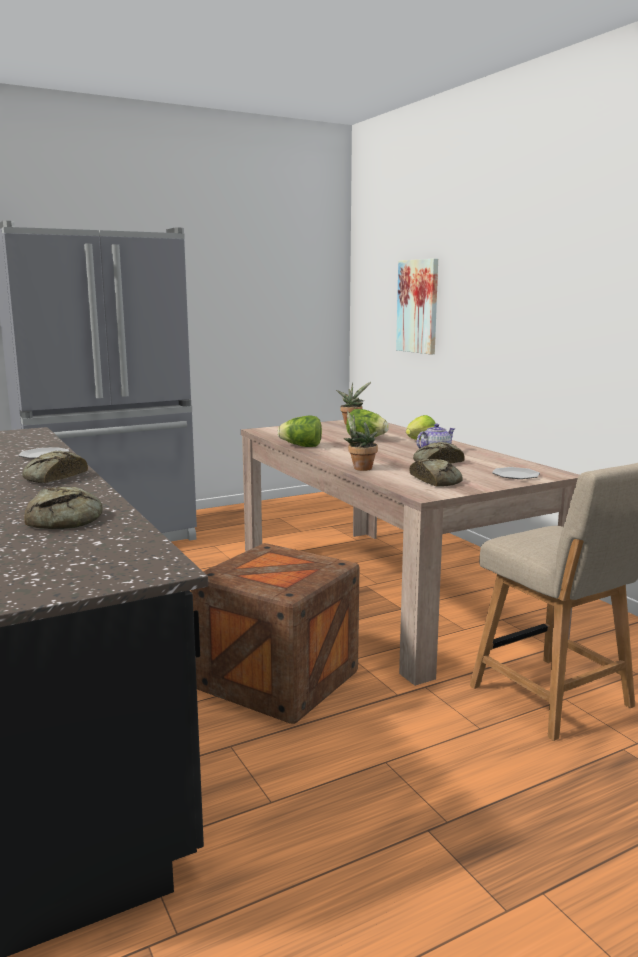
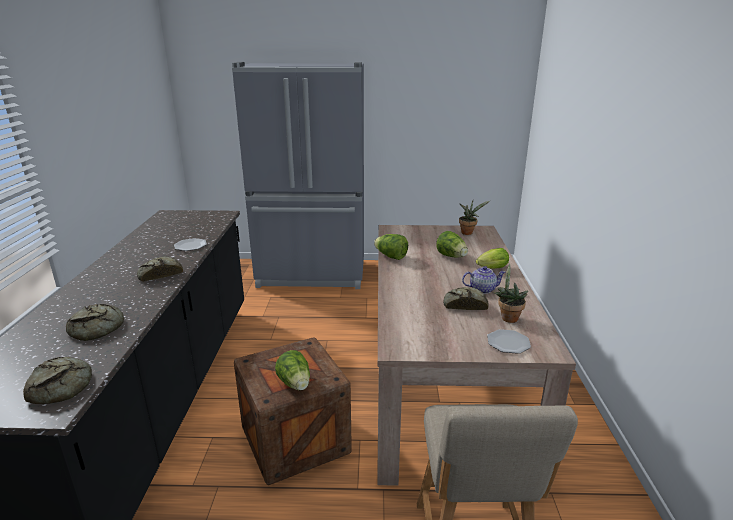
camera: 30 degrees right, 10 degrees up
(302, 576) = (295, 384): none -> lettuce
(360, 468) = (395, 297): potted plant -> potted plant (508, 317)
(418, 306) = (564, 131): picture -> none
(435, 480) = (430, 331): bread -> bread (63, 385)

